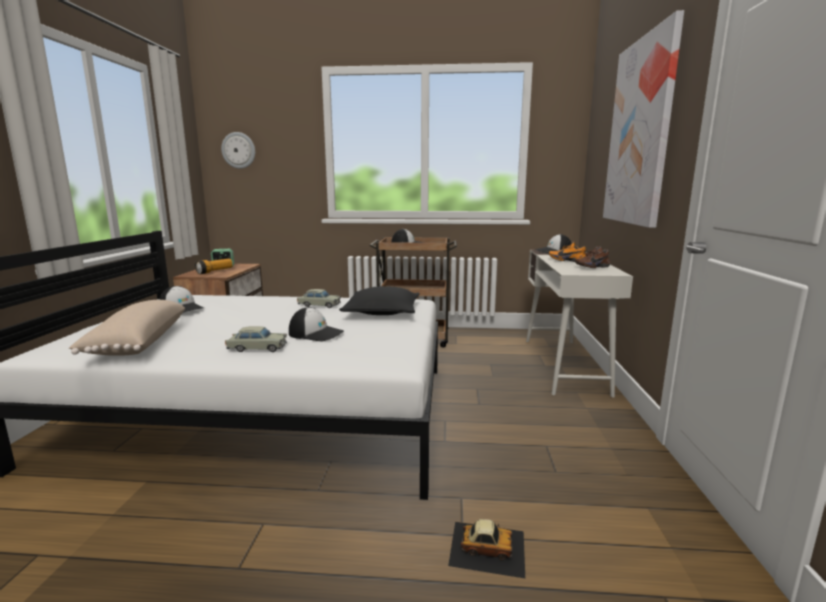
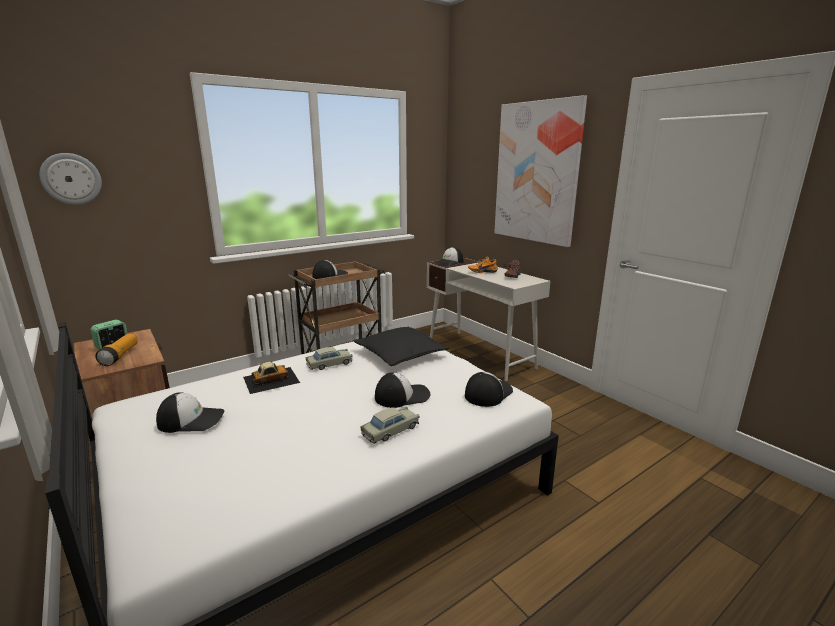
camera: 40 degrees left, 5 degrees up
(136, 343) = (251, 481): beige pillow -> none
(382, 351) = (488, 393): none -> cap
(487, 547) = (617, 501): toy car -> toy car (270, 379)

